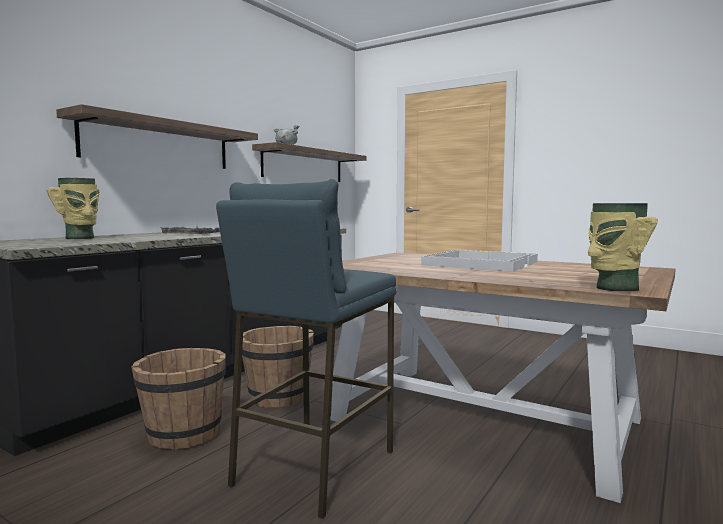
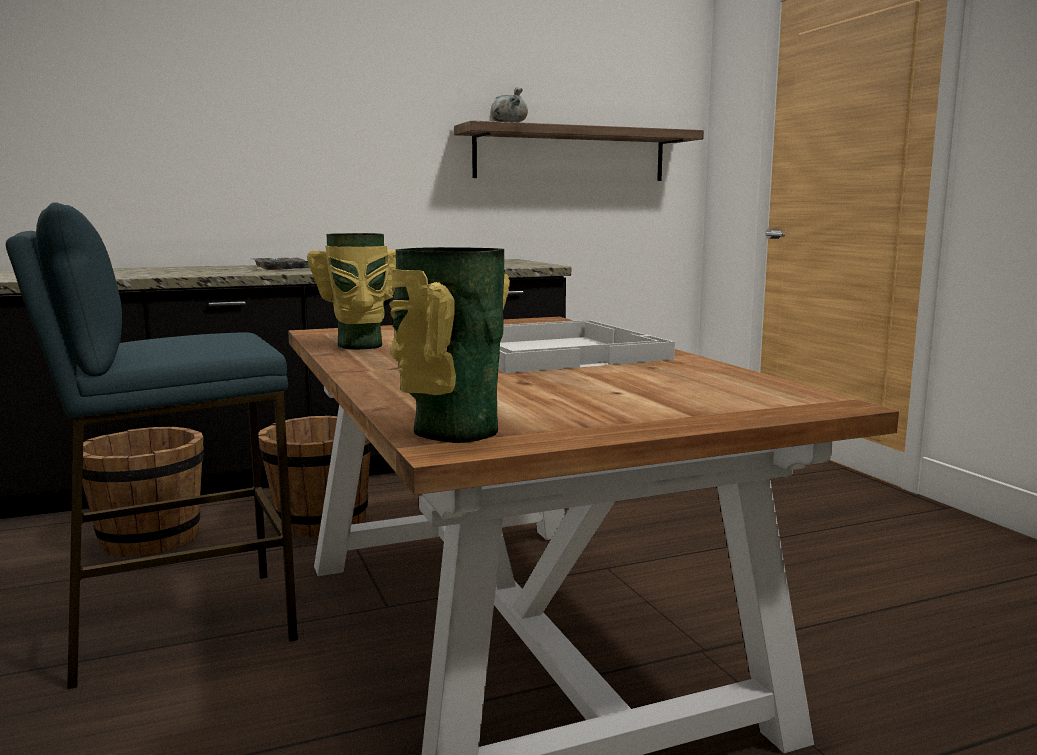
camera: 35 degrees right, 5 degrees up
(81, 238) = (126, 270): vase -> vase (360, 346)
(159, 144) = (280, 137): shelf -> none

